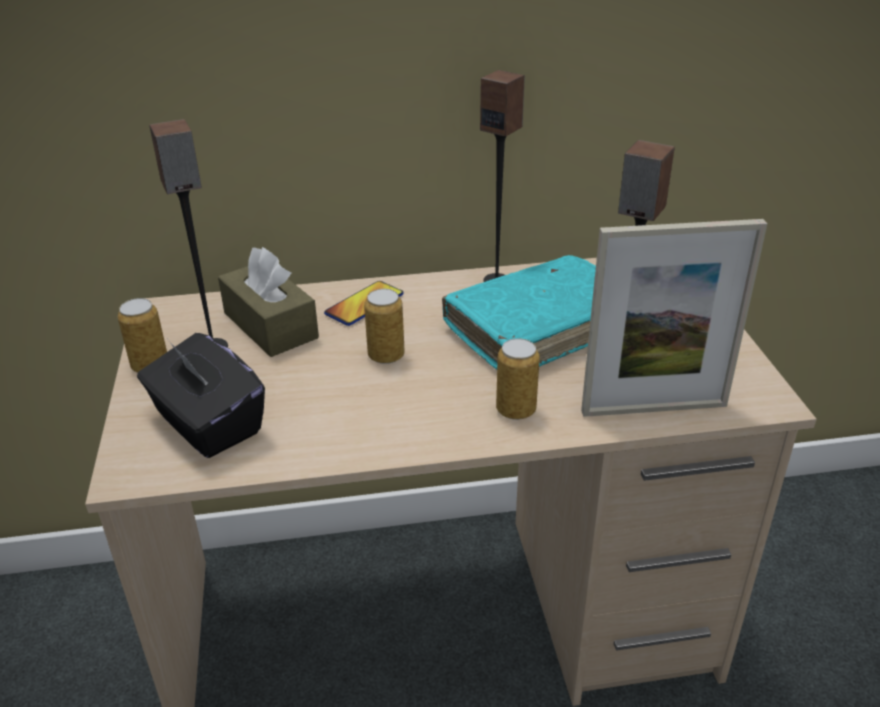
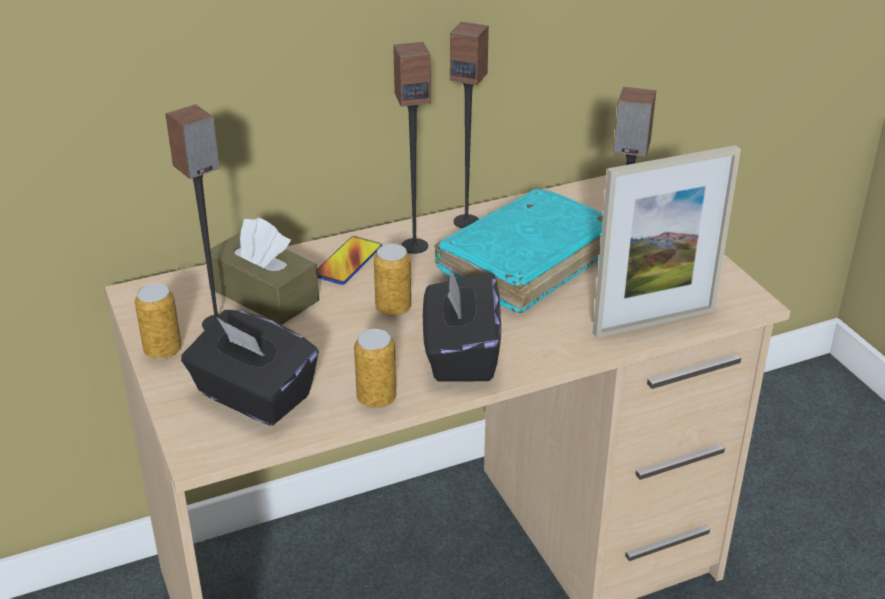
camera: 15 degrees left, 0 degrees up
(432, 413) = (460, 354): none -> black tissue box
(435, 297) = (414, 246): none -> speaker
(516, 410) = (535, 341): can -> can (376, 398)

